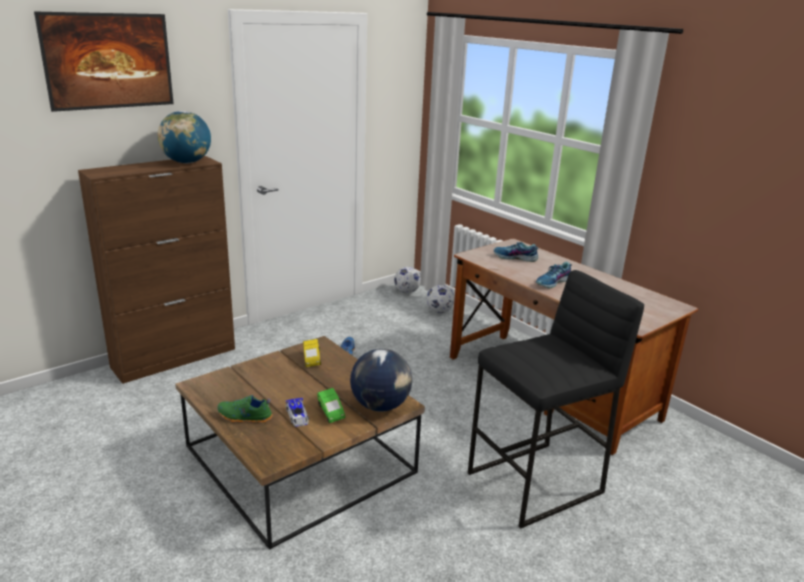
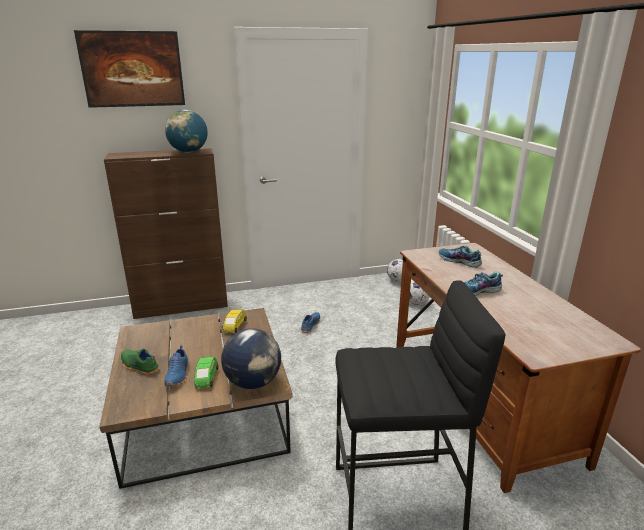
camera: 25 degrees right, 0 degrees up
(297, 416) = (178, 375): toy car -> blue shoe

